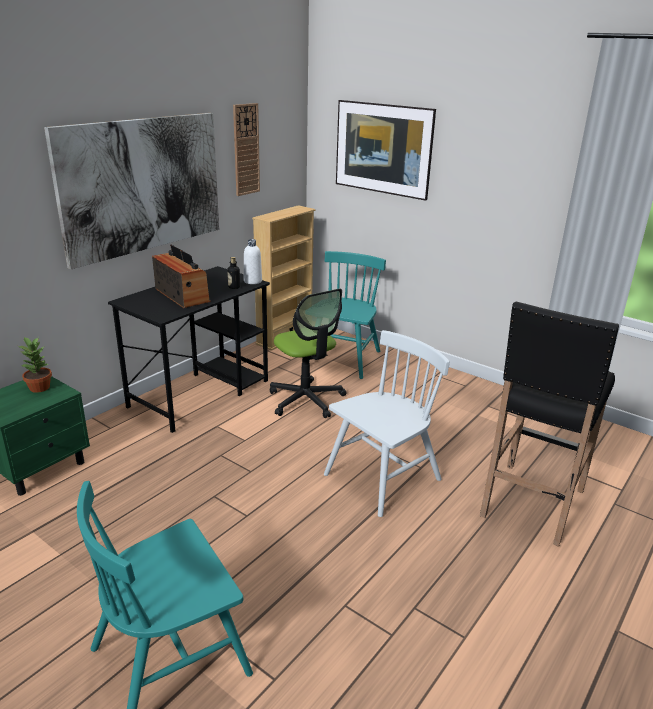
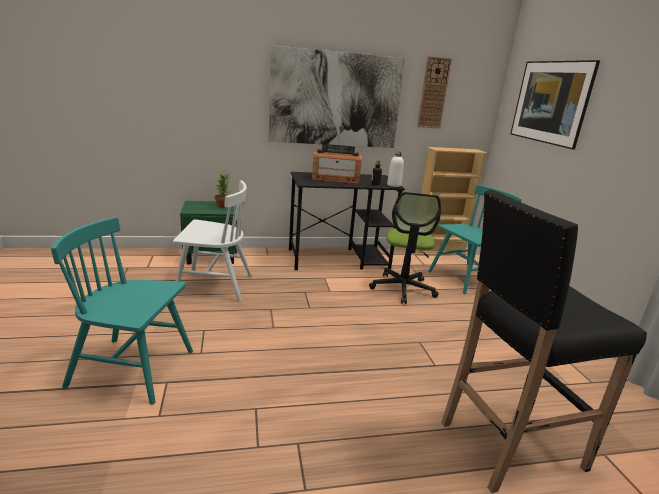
camera: 40 degrees right, 5 degrees down
(182, 295) = (335, 179): radio -> radio turned 90 degrees clockwise
(382, 478) = (393, 355): white chair -> white chair (214, 285)

